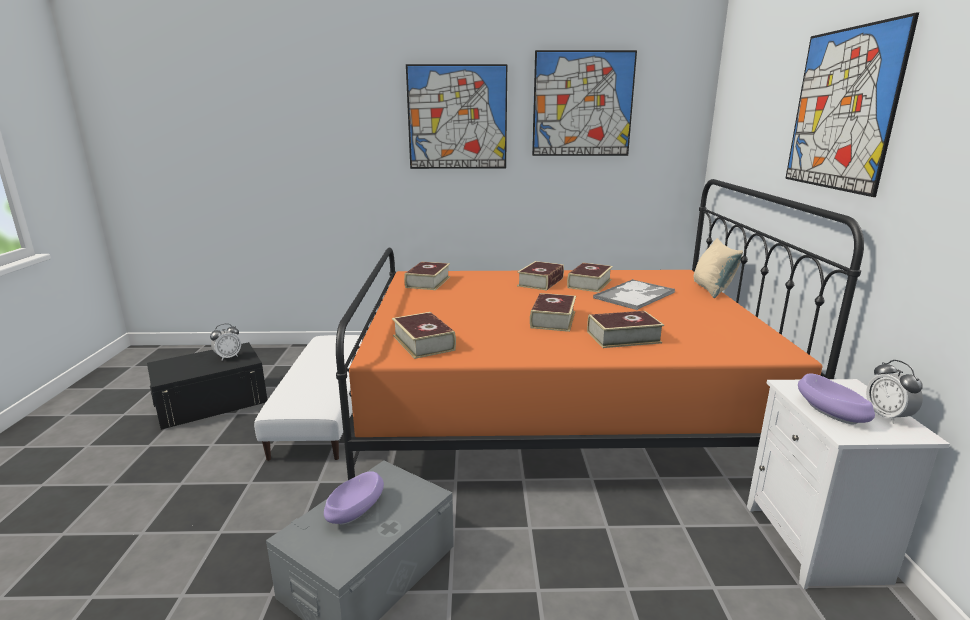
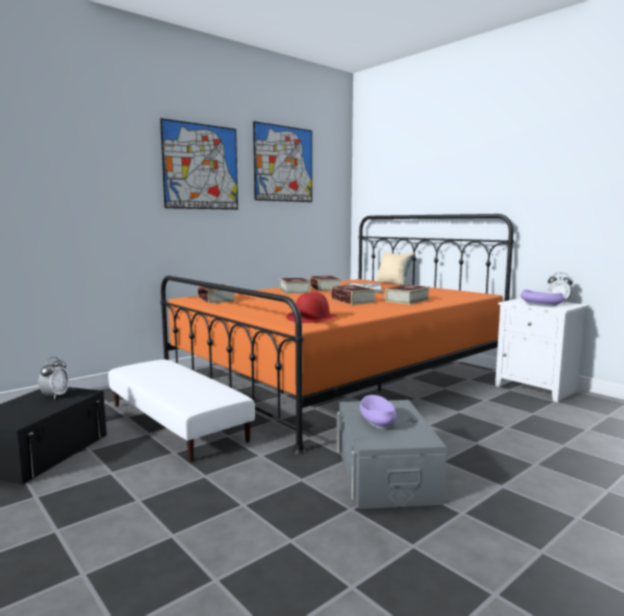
camera: 40 degrees left, 10 degrees down
(423, 343) = (311, 317): book -> red hat
(842, 110) = (474, 162): picture -> none

